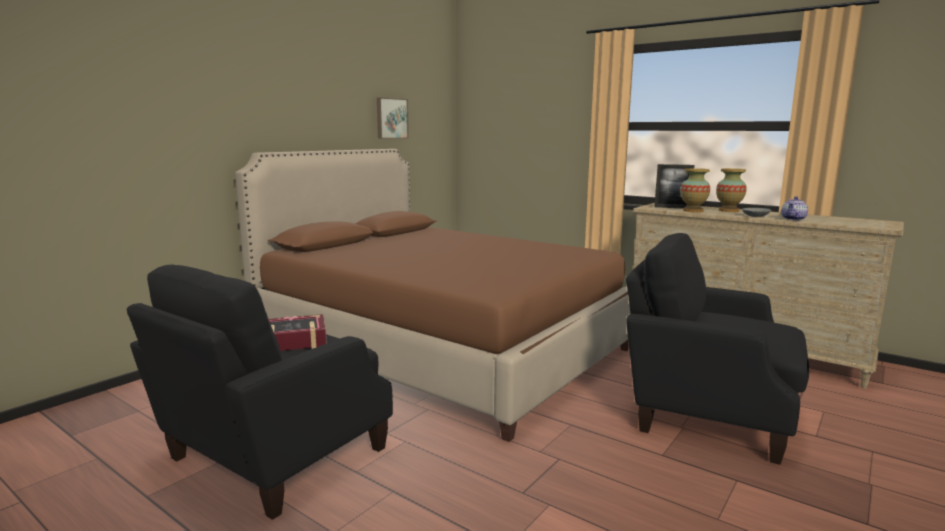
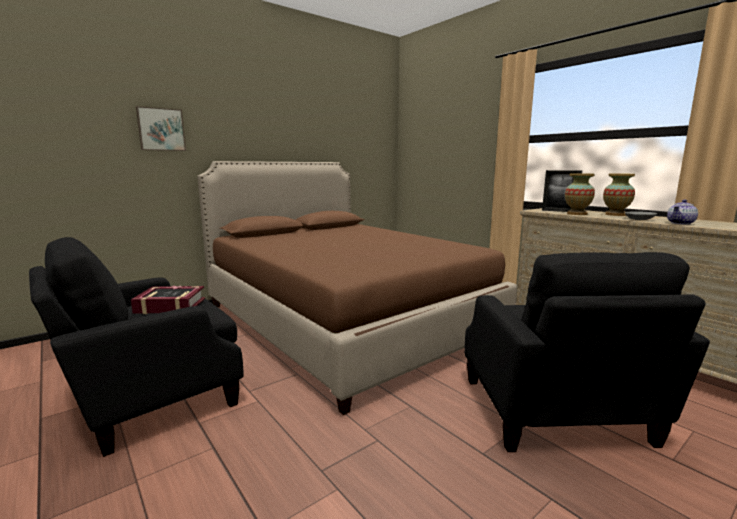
camera: 15 degrees right, 0 degrees up
(391, 118) = (337, 138): picture -> picture (161, 129)
(707, 412) = (555, 413): black armchair -> black armchair turned 135 degrees counterclockwise

